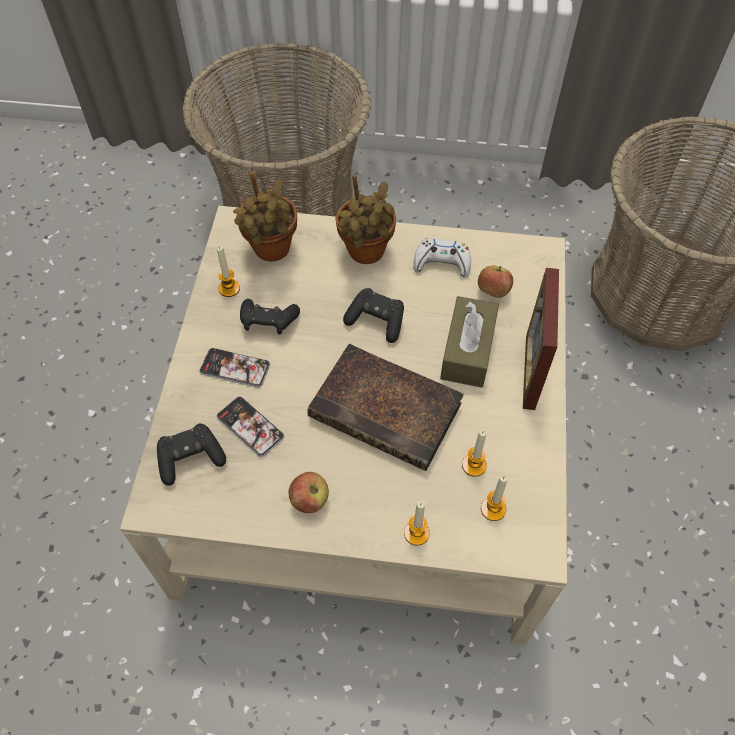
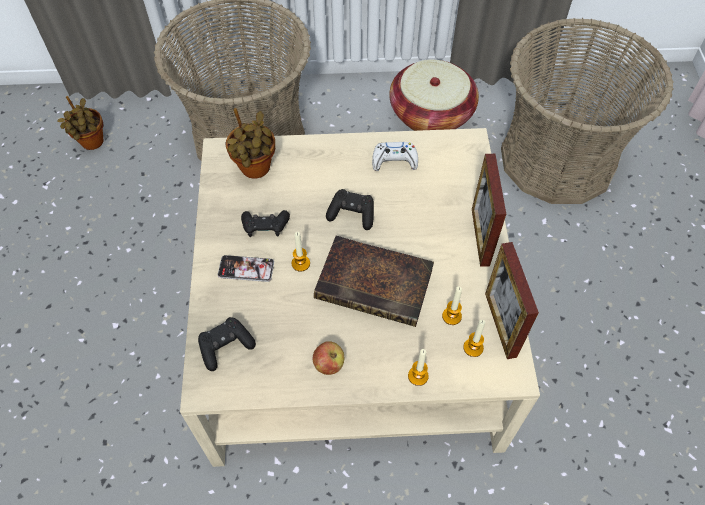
camera: 10 degrees left, 0 degrees up
(229, 288) = (227, 205): candle -> candle (300, 263)
(250, 427) = (268, 314): phone -> none
(366, 254) = (332, 162): potted plant -> potted plant (92, 144)
(467, 351) = (429, 227): brown tissue box -> none
(493, 291) = (439, 177): apple -> none
(513, 216) = (431, 114): none -> basket
(534, 485) = (500, 324): none -> picture frame

